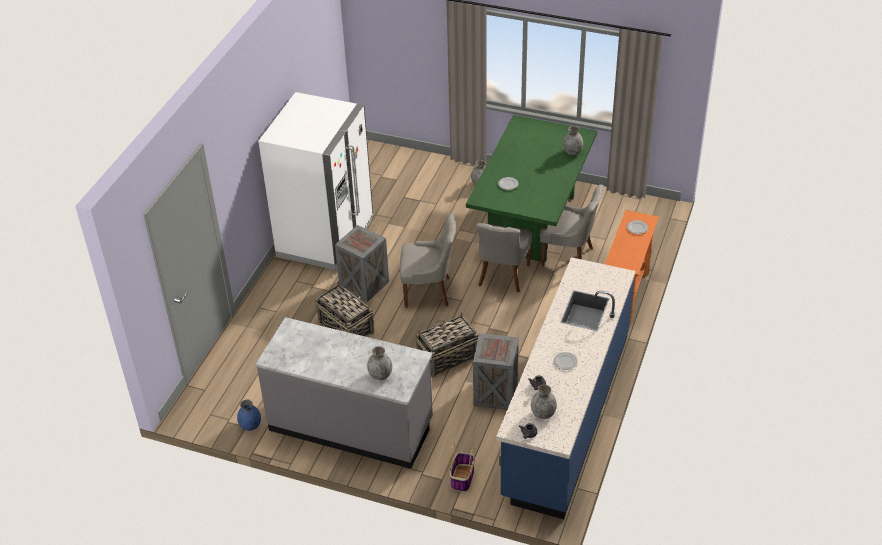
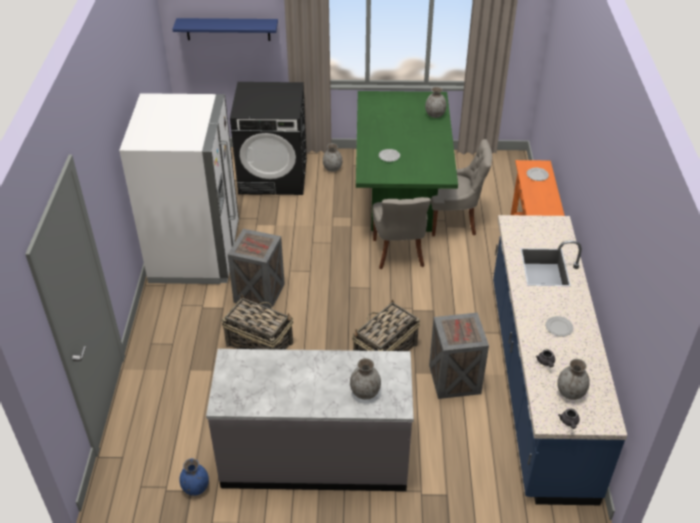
camera: 20 degrees left, 0 degrees up
(399, 40) = (228, 29): none -> blue shelf
(423, 180) = (273, 176): none -> black washing machine
(428, 291) = (331, 286): grey chair -> none
(462, 477) = (467, 486): basket -> none

